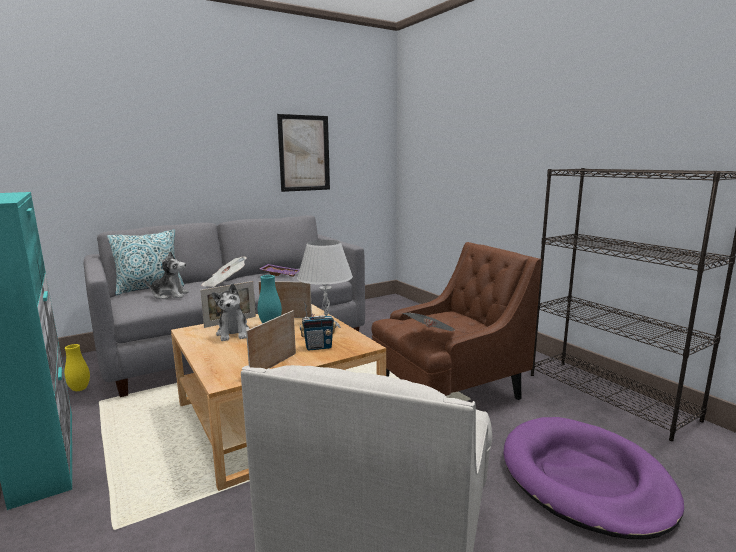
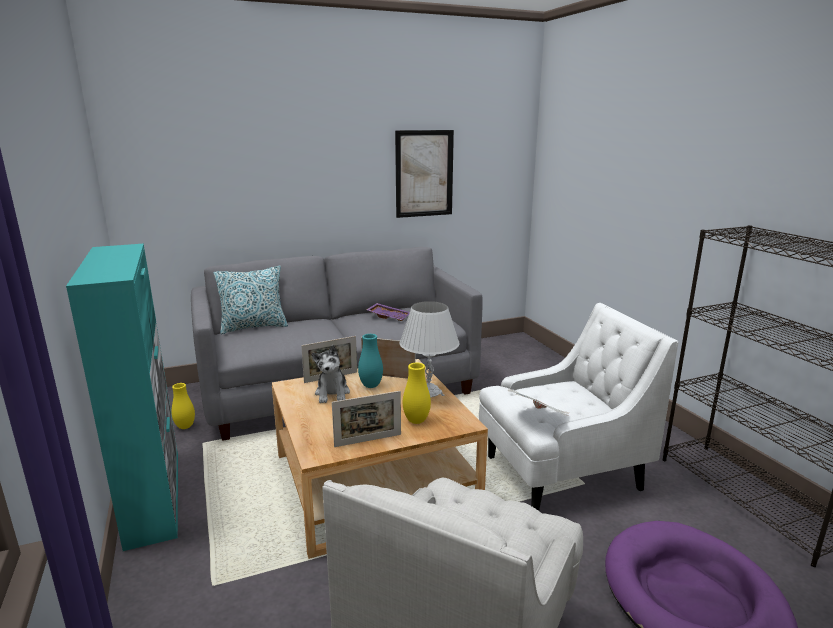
camera: 10 degrees right, 5 degrees up
(169, 295) = (272, 339): plush toy -> none
(225, 283) = (329, 326): newspaper -> none
(274, 365) = (368, 440): picture frame -> picture frame turned 150 degrees counterclockwise
(318, 347) = (416, 421): radio -> yellow vase
(448, 393) = (560, 473): brown armchair -> white armchair

